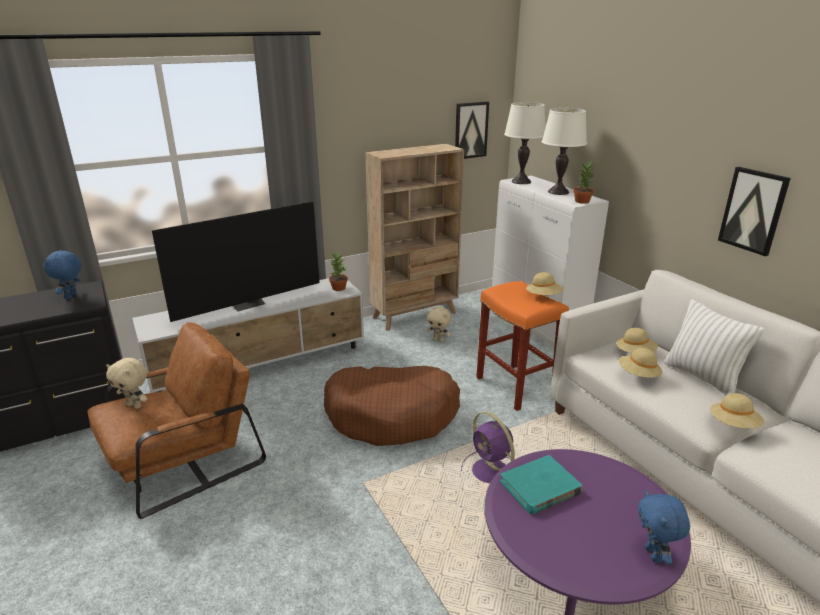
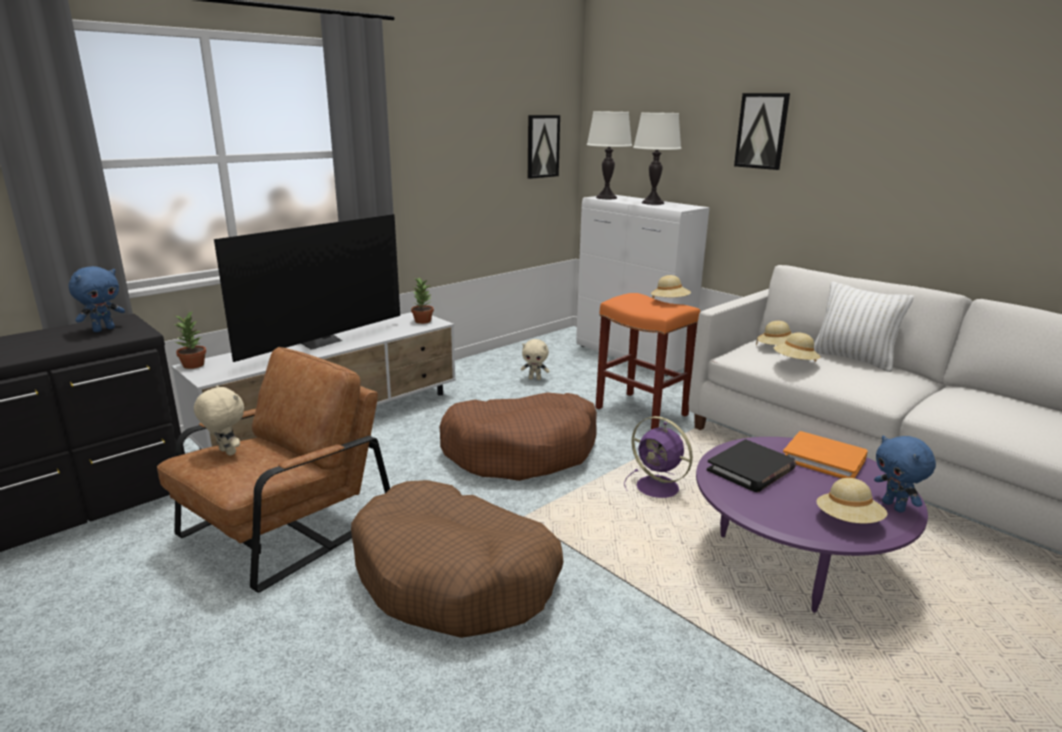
camera: 15 degrees left, 5 degrees down
(71, 296) = (104, 329): blue plush toy -> blue plush toy turned 135 degrees counterclockwise
(135, 405) = (226, 452): beige plush toy -> beige plush toy turned 150 degrees counterclockwise
(284, 532) = (455, 577): none -> brown dog bed
(415, 315) = (496, 359): beige bookcase -> none
(540, 488) = (751, 470): turquoise book -> black book
(582, 201) = (684, 208): potted plant -> potted plant (194, 365)
(617, 486) = (824, 459): none -> orange book
(733, 425) = (908, 390): beige hat -> beige hat (848, 521)
(753, 210) = (871, 192): picture -> picture (762, 131)

